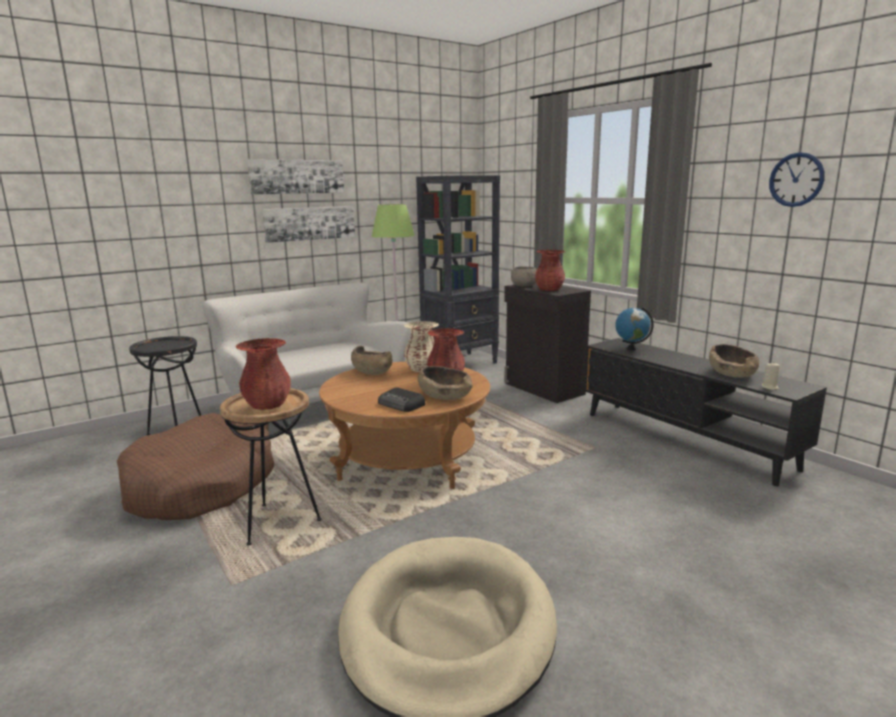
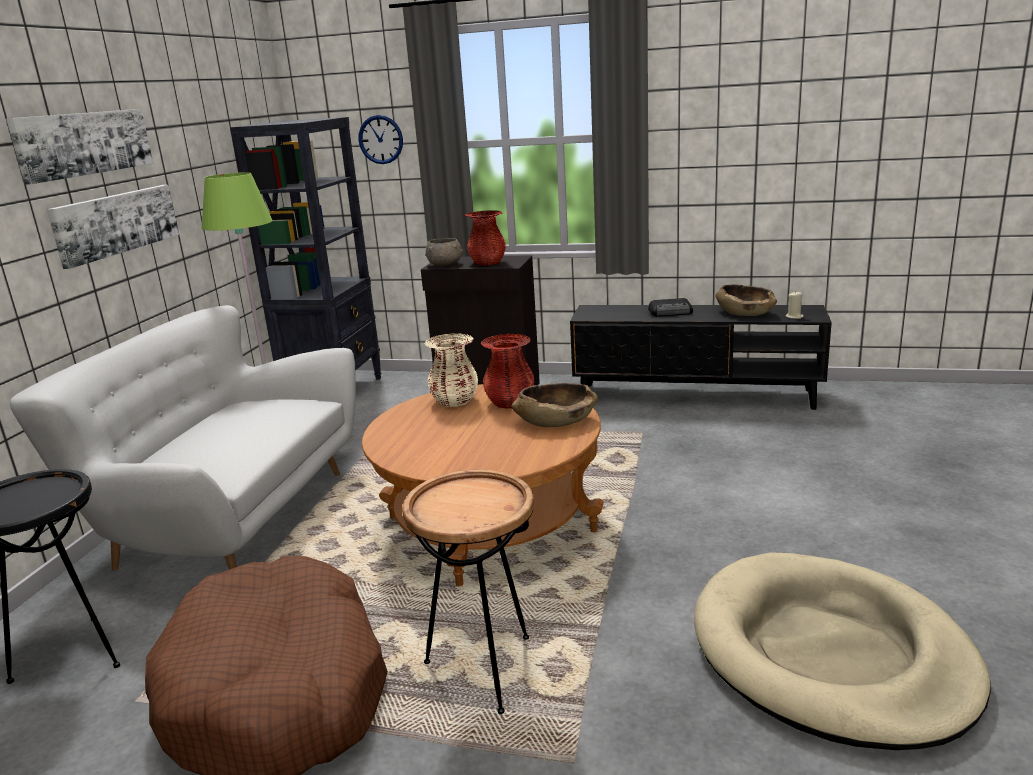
camera: 40 degrees left, 5 degrees up
(267, 405) = (482, 502): red vase -> none
(371, 371) = (399, 425): brown bowl -> none
(401, 404) = (535, 448): radio -> radio (671, 312)
(631, 348) = (617, 313): globe -> none
(796, 179) = (761, 106): wall clock -> wall clock (381, 139)

